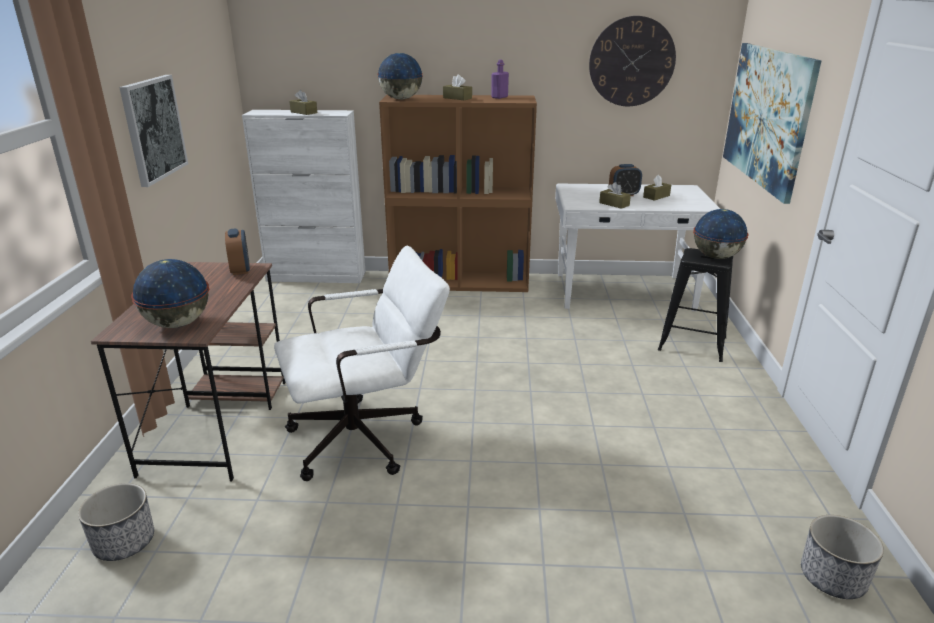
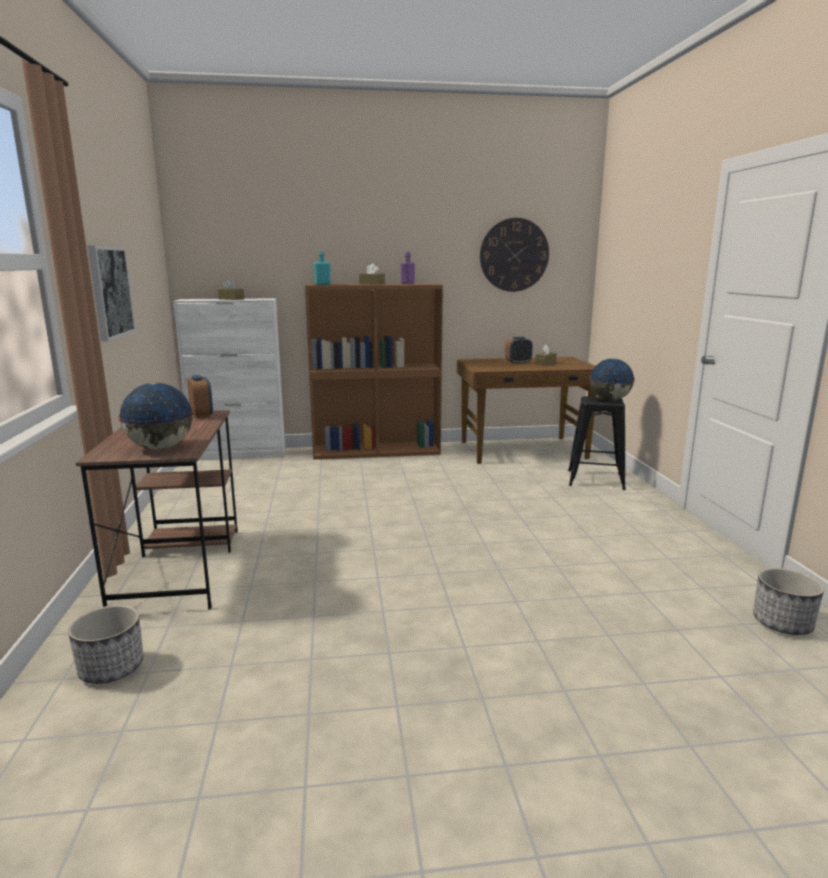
camera: 10 degrees left, 10 degrees down
(367, 437) = (334, 565): white office chair -> none
(400, 99) = (322, 284): globe -> turquoise bottle
(614, 204) = (514, 368): brown tissue box -> none
(624, 292) = (523, 450): white desk -> brown desk
(766, 116) = (633, 287): picture -> none

